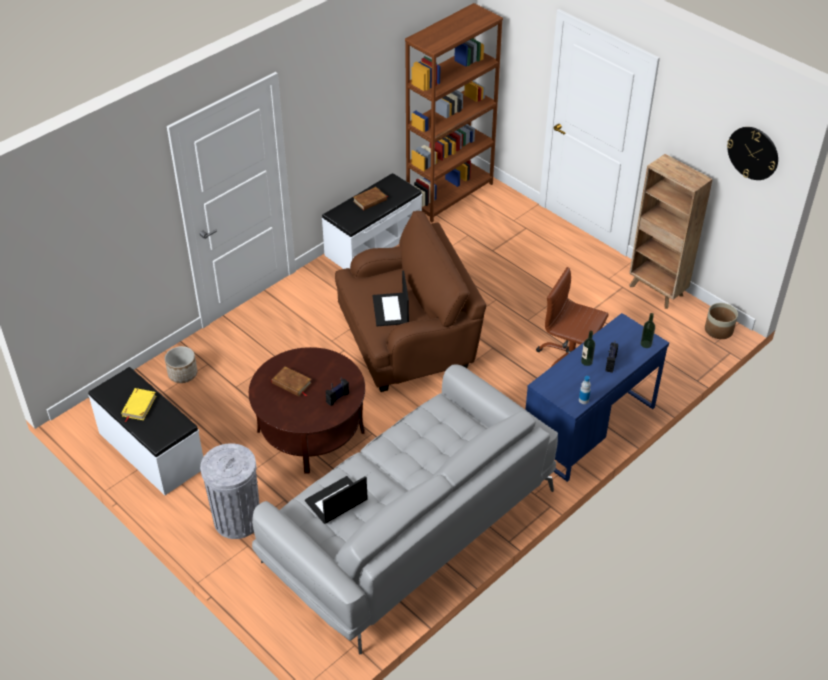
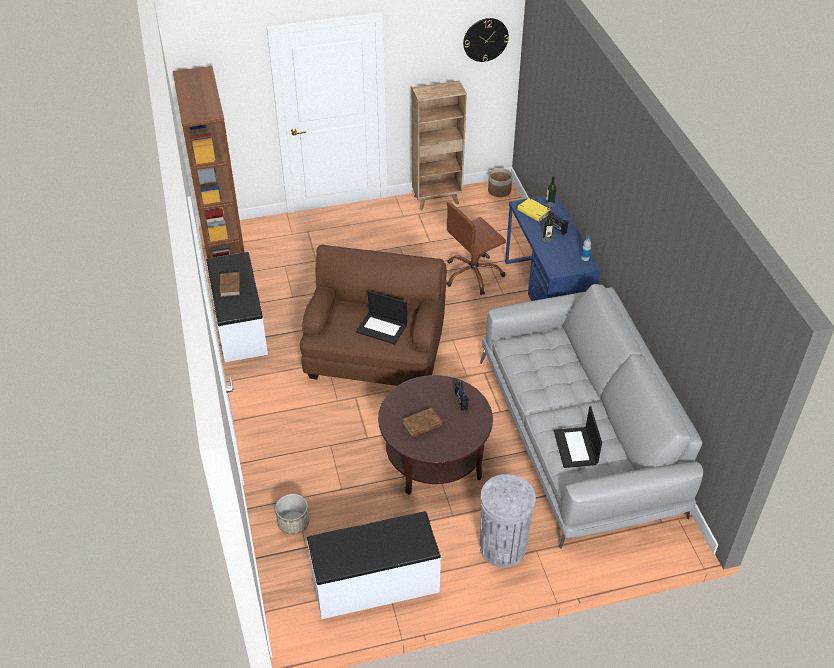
camera: 60 degrees left, 0 degrees up
(139, 406) = (369, 546): yellow book -> yellow book (533, 212)

